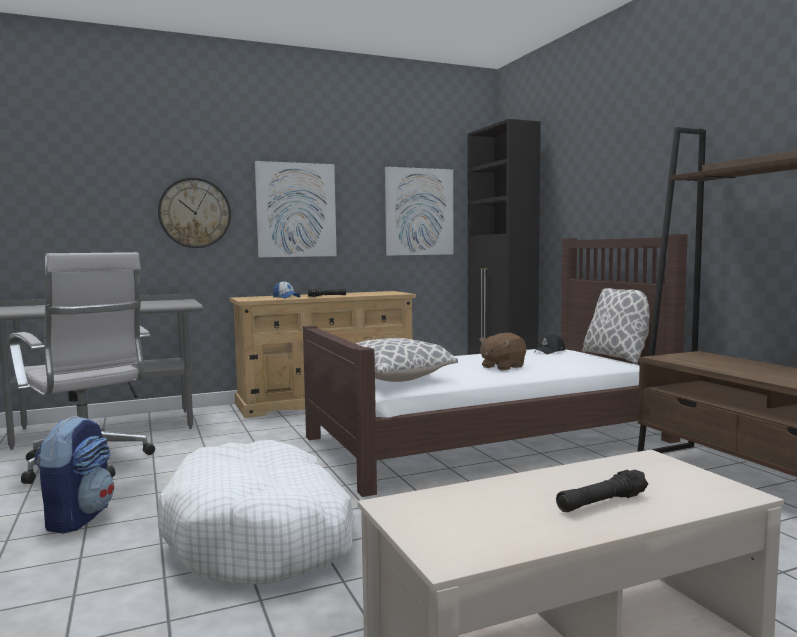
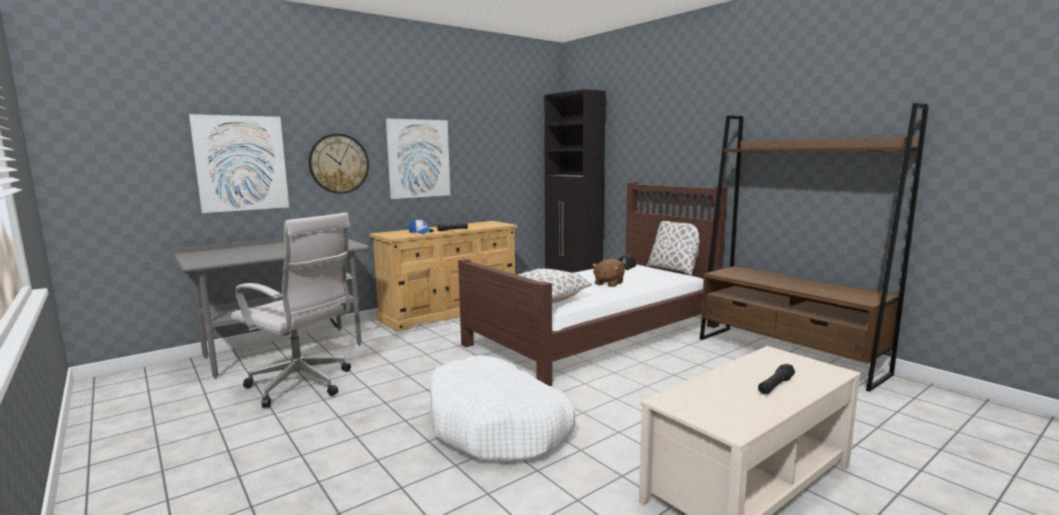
camera: 15 degrees left, 5 degrees up
(78, 518) = (342, 430): backpack -> none
(419, 212) = (509, 157): picture -> picture (241, 163)

